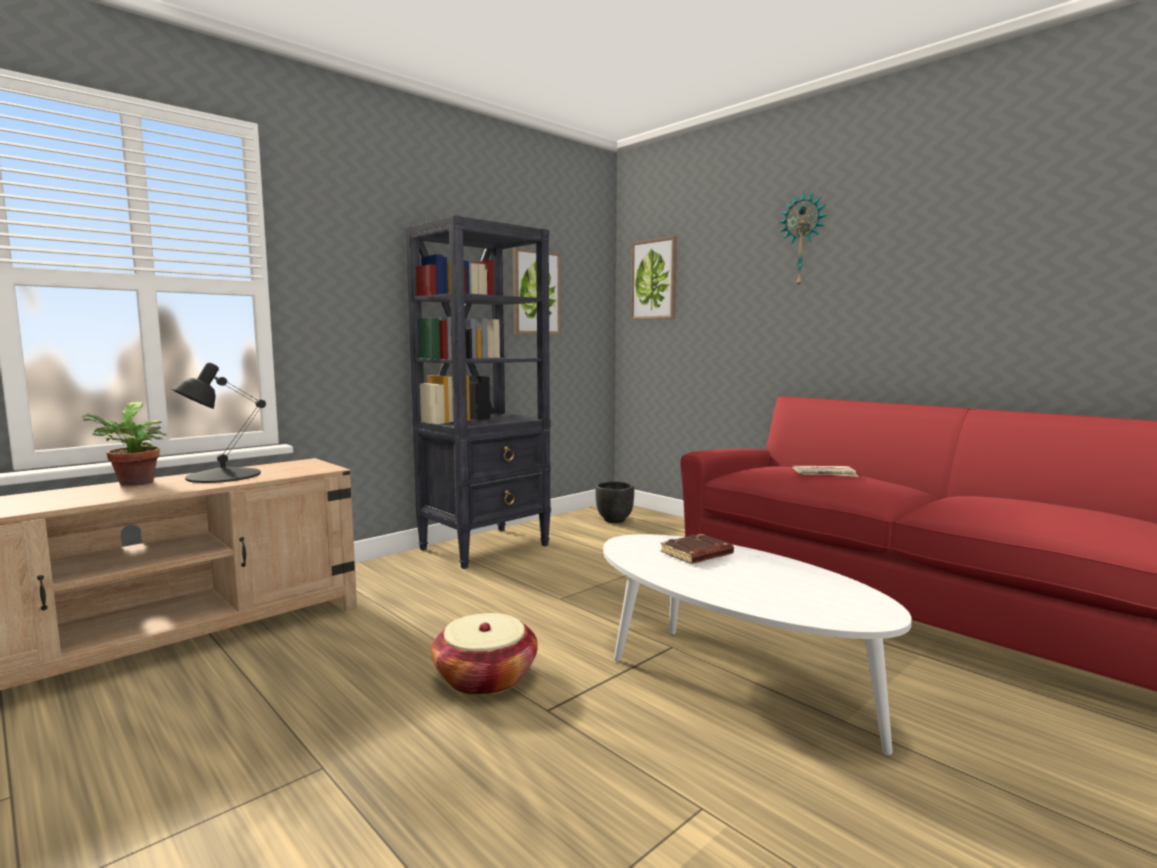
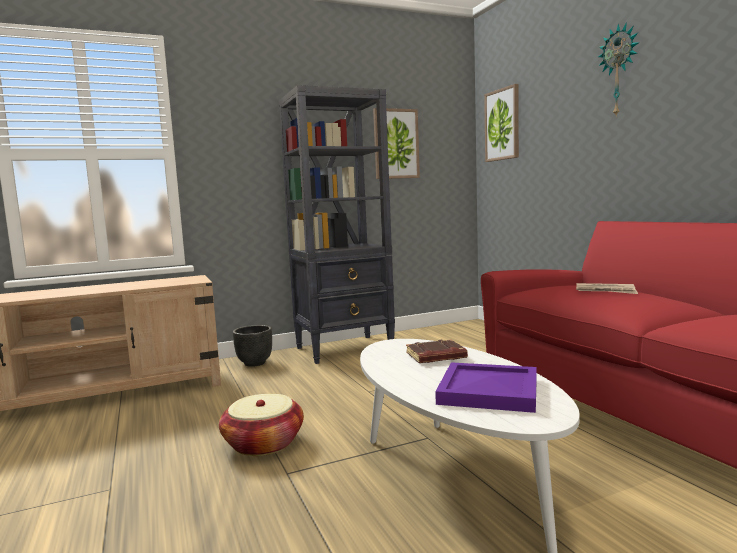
camera: 20 degrees right, 0 degrees up
(134, 483) = (74, 288): potted plant -> none
(222, 475) = (129, 284): black table lamp -> none
(614, 520) = (464, 334): black planter -> black planter (254, 363)
(794, 589) = (487, 390): none -> purple tray

